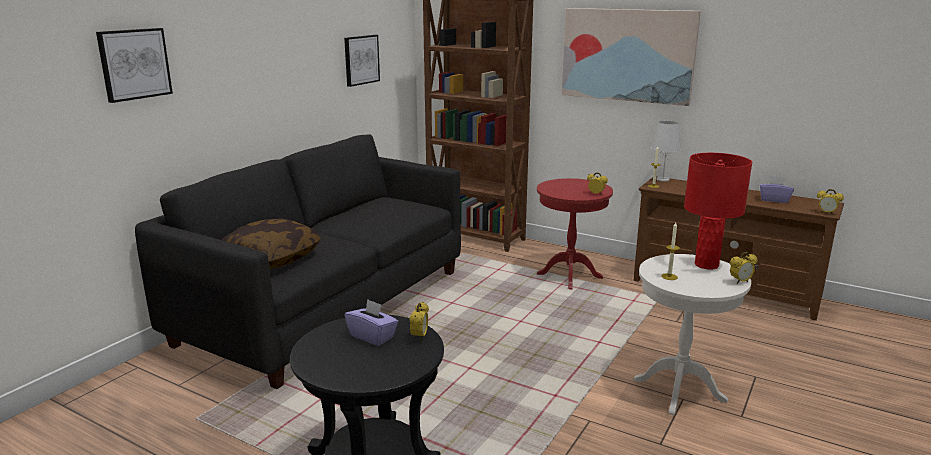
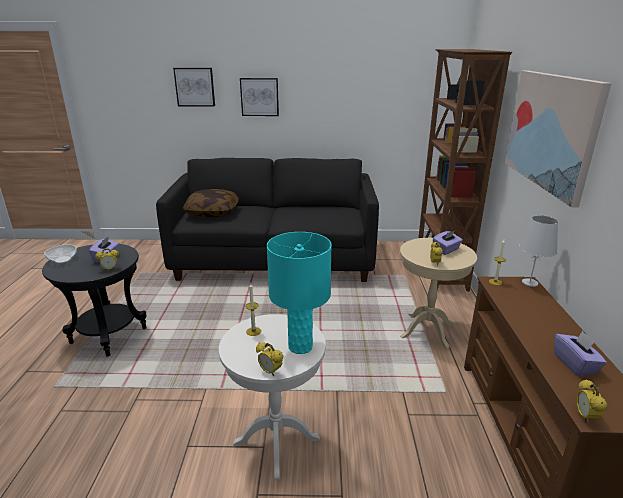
camera: 60 degrees right, 5 degrees up
(330, 372) = (62, 259): none -> bowl
(361, 60) = (387, 103): picture -> picture (259, 97)
(569, 276) = (427, 330): red side table -> beige side table
(574, 185) = (446, 250): none -> purple tissue box
(706, 264) = (300, 346): red table lamp -> turquoise table lamp

